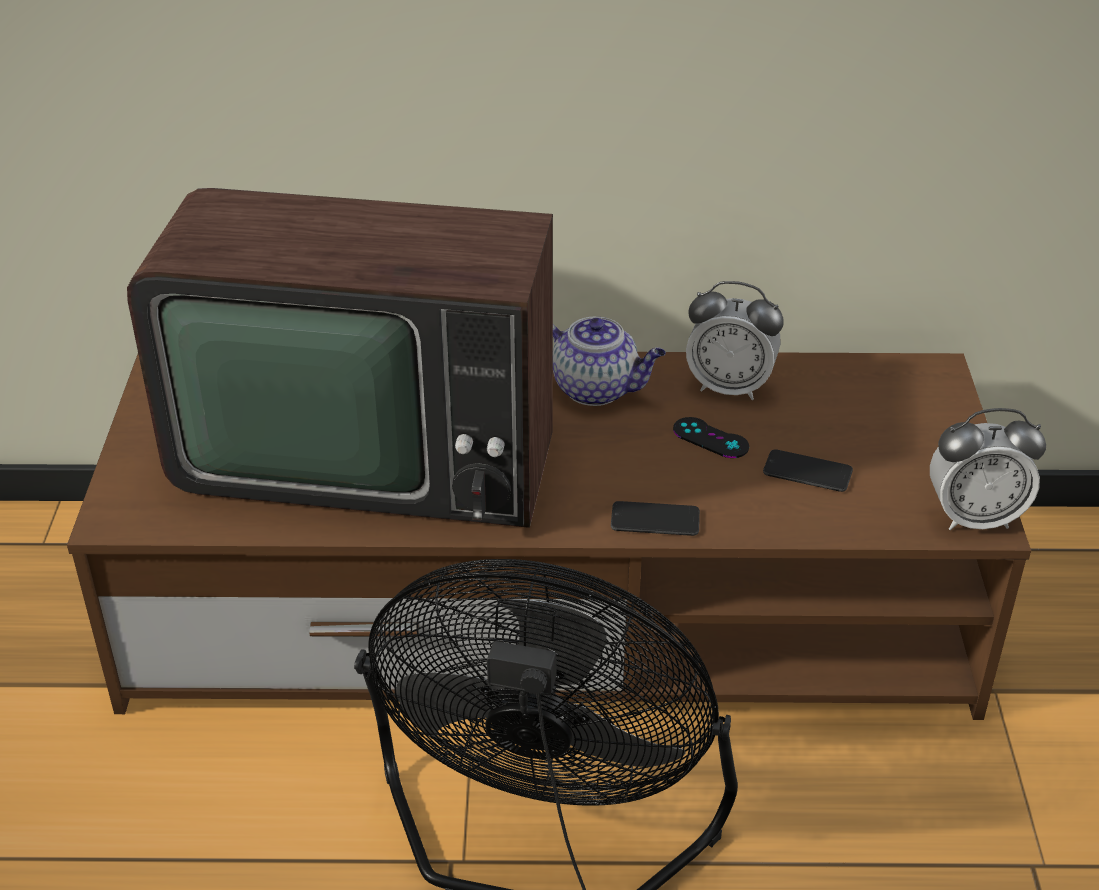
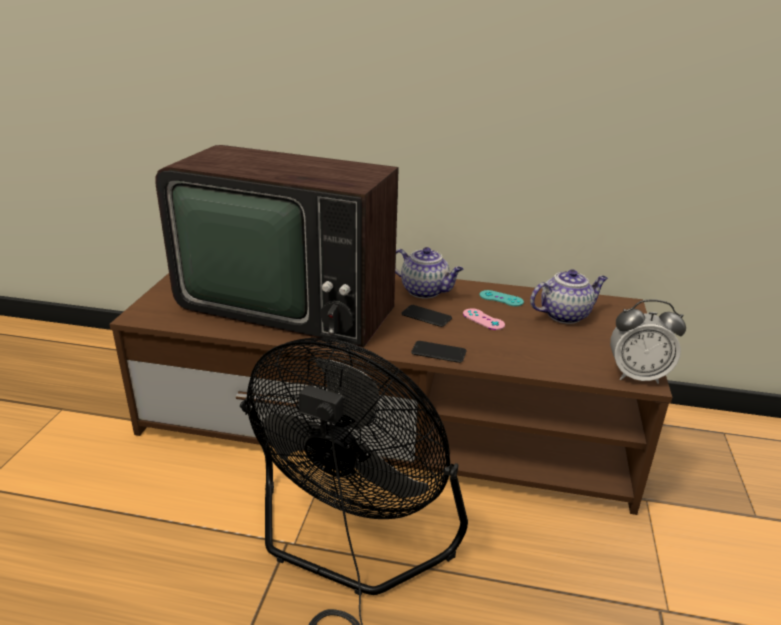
camera: 10 degrees right, 10 degrees down
(710, 438) = (483, 319): black game controller -> pink game controller
(729, 387) = (501, 298): alarm clock -> turquoise game controller
(807, 472) = (537, 341): phone -> phone (426, 316)
(843, 408) = (565, 315): none -> teapot

